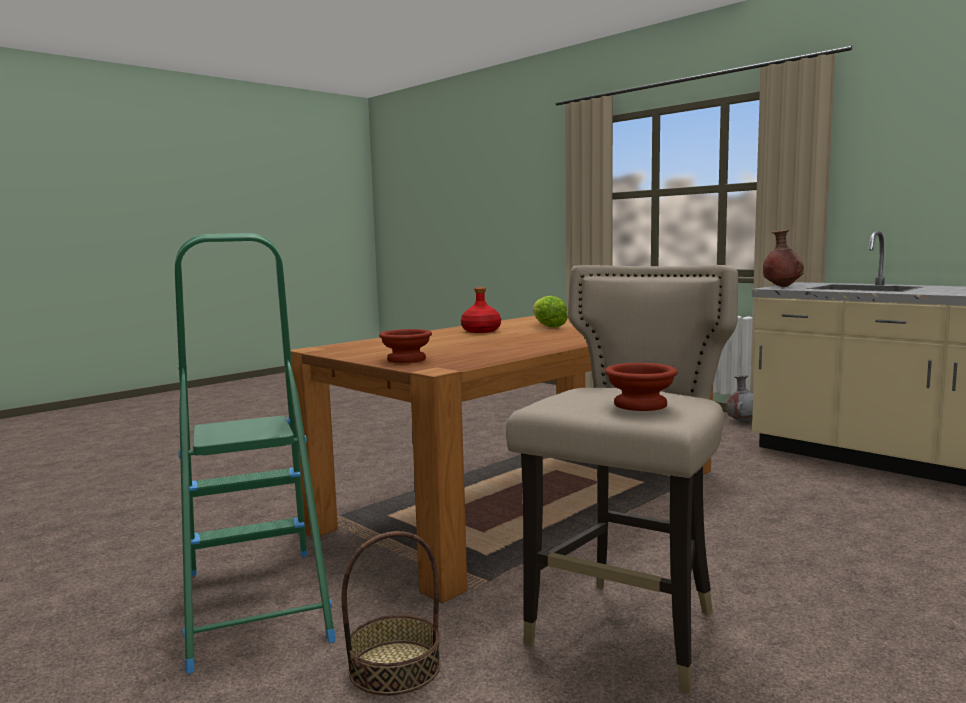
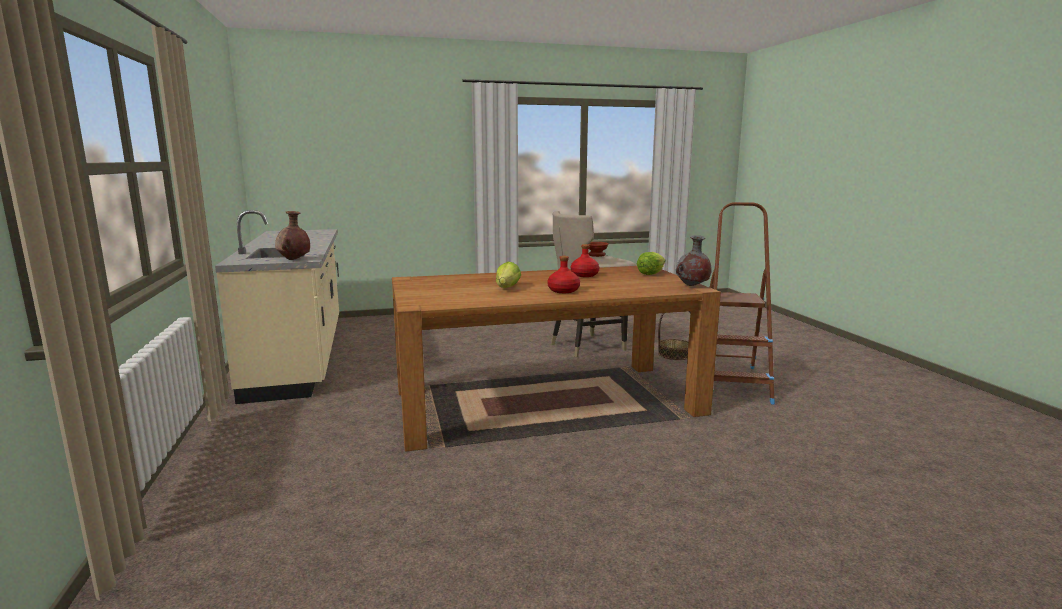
camera: 150 degrees left, 5 degrees up
(255, 602) = (731, 383): green step ladder -> brown step ladder
(408, 359) = (650, 274): brown bowl -> lettuce
(504, 346) = (585, 275): none -> red bottle
(743, 422) = (227, 424): grey vase -> grey vase (691, 286)

